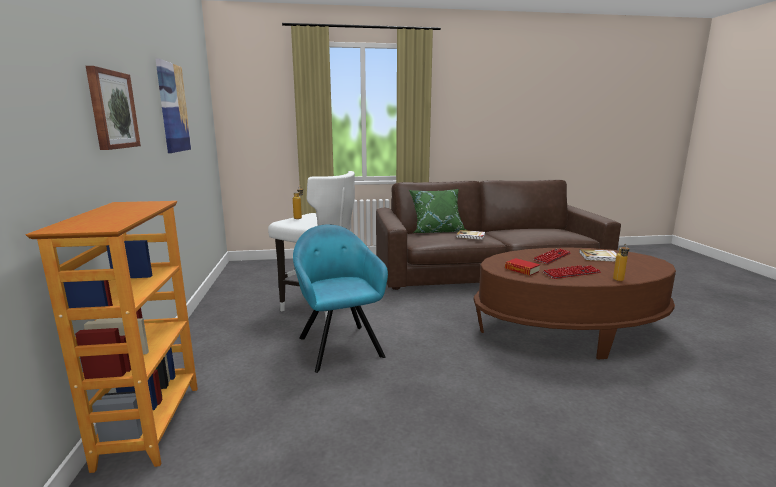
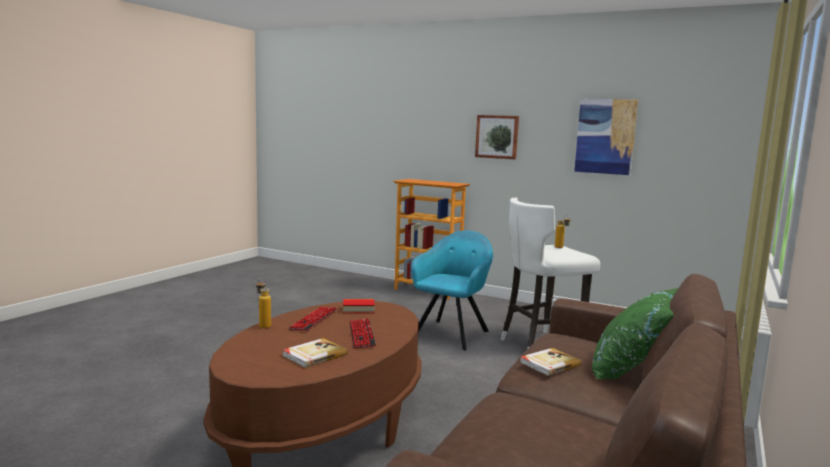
camera: 125 degrees right, 5 degrees down
(339, 345) = (452, 333): turquoise armchair -> turquoise armchair turned 75 degrees counterclockwise

